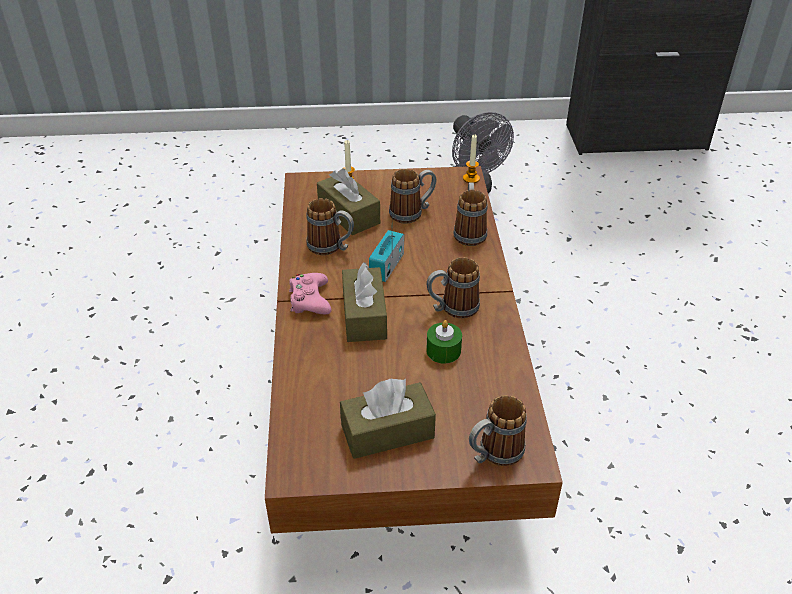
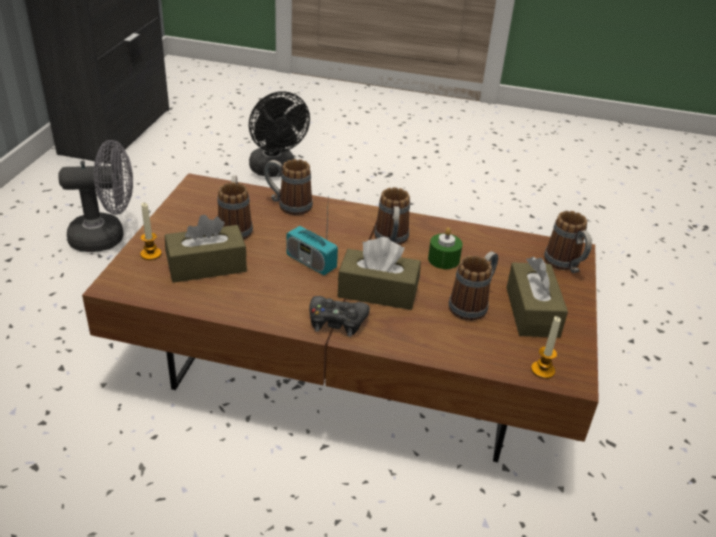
camera: 75 degrees left, 5 degrees down
(310, 300) = (337, 321): pink game controller -> black game controller
(331, 247) = (257, 289): mug -> mug (472, 305)
(471, 178) = (206, 183): candle -> candle (542, 370)
(667, 250) = (275, 170): none -> black fan

